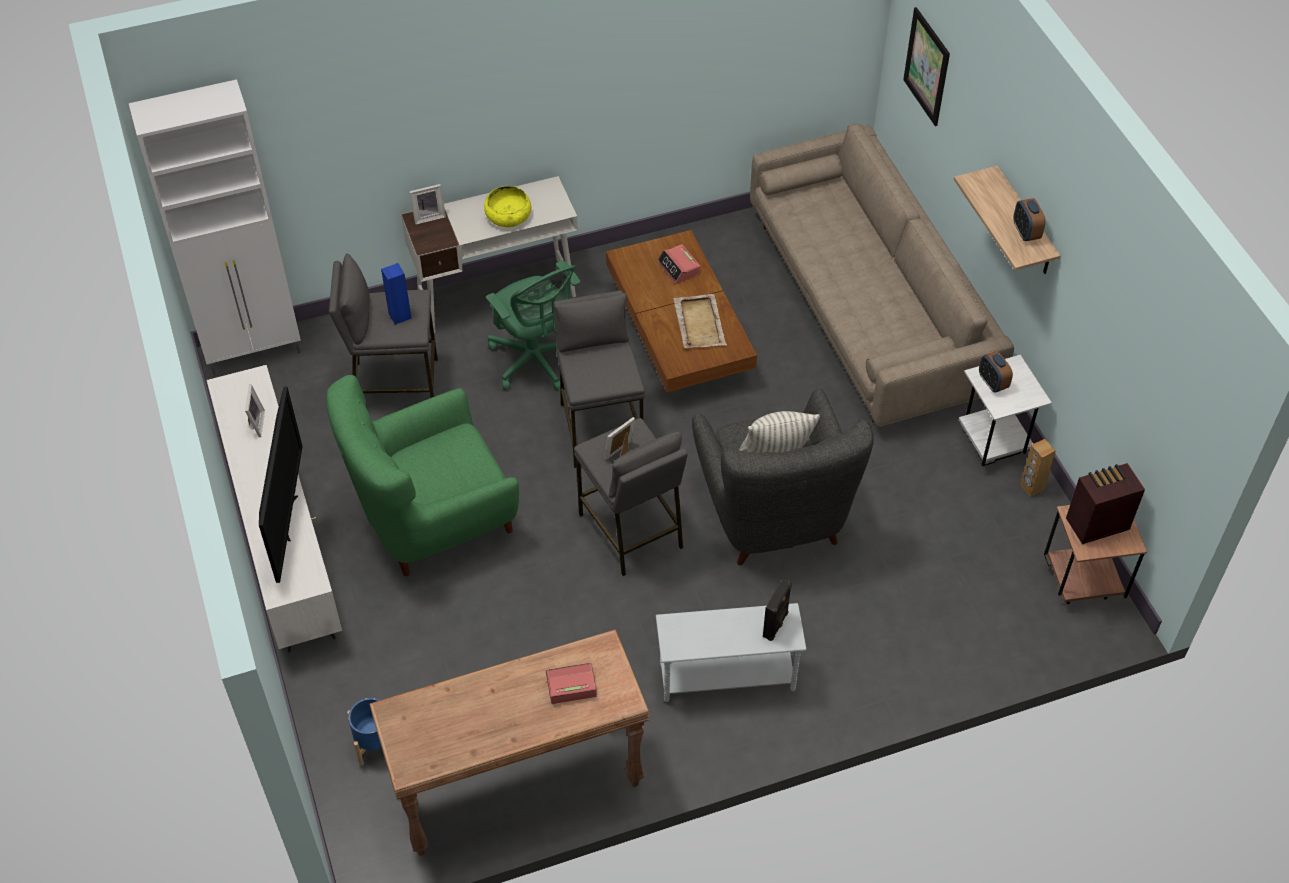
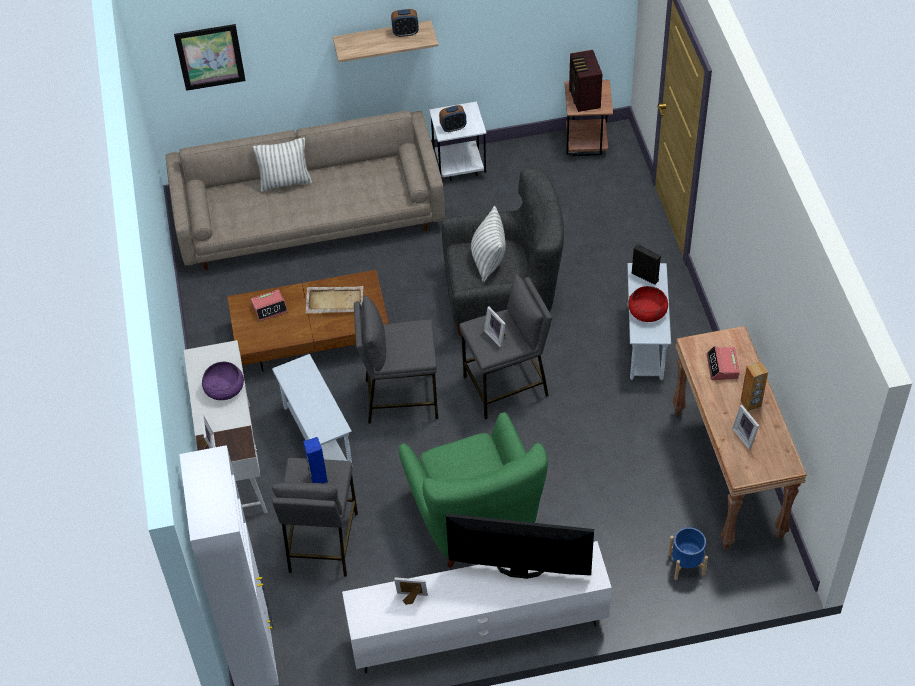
camera: 80 degrees left, 0 degrees up
(454, 715) = (746, 436): none -> picture frame
(508, 216) = (224, 387): yellow bowl -> purple bowl
(536, 362) = (318, 437): green office chair -> white side table
(714, 630) = (647, 311): none -> red bowl
(873, 247) = (285, 182): none -> pillow
(1031, 487) = (502, 155): brown speaker -> brown speaker (751, 404)

